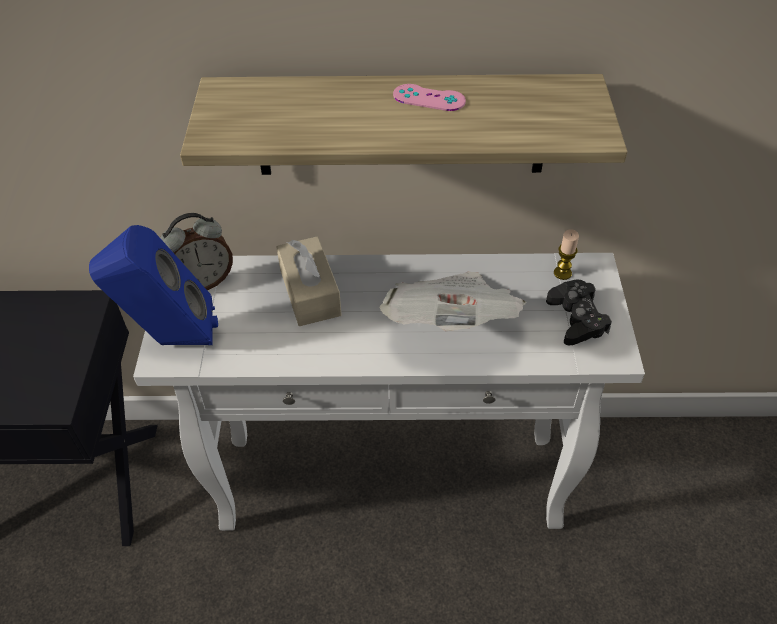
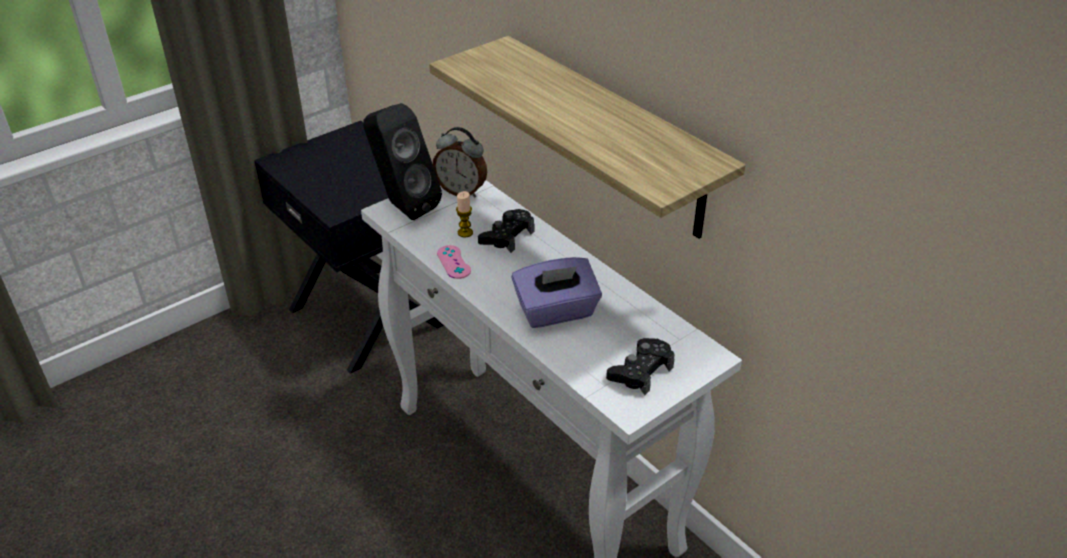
camera: 50 degrees right, 10 degrees down
(171, 340) = (402, 206): blue speaker -> black speaker
(310, 292) = (507, 236): beige tissue box -> black game controller
(429, 98) = (603, 111): pink game controller -> pink game controller (453, 262)
(451, 324) = (556, 312): newspaper -> purple tissue box
(562, 273) = (680, 342): candle -> candle (465, 232)

